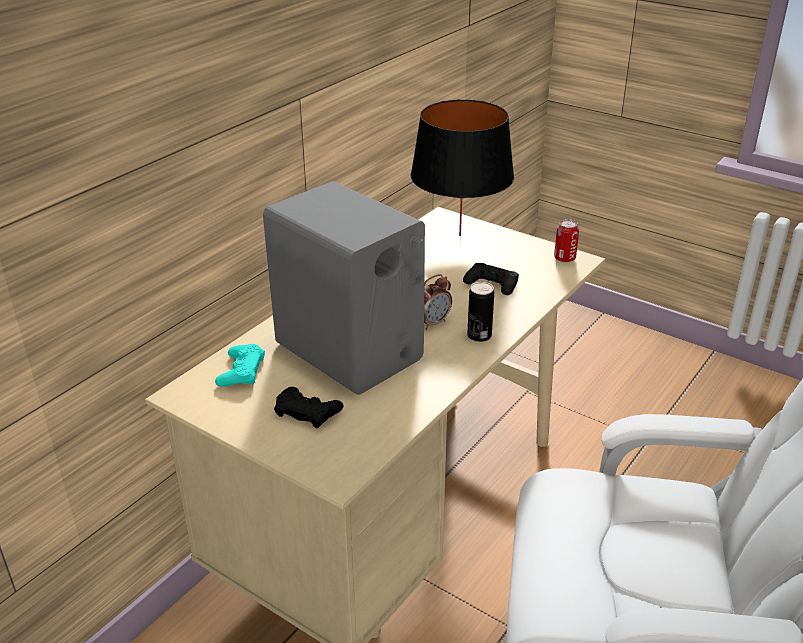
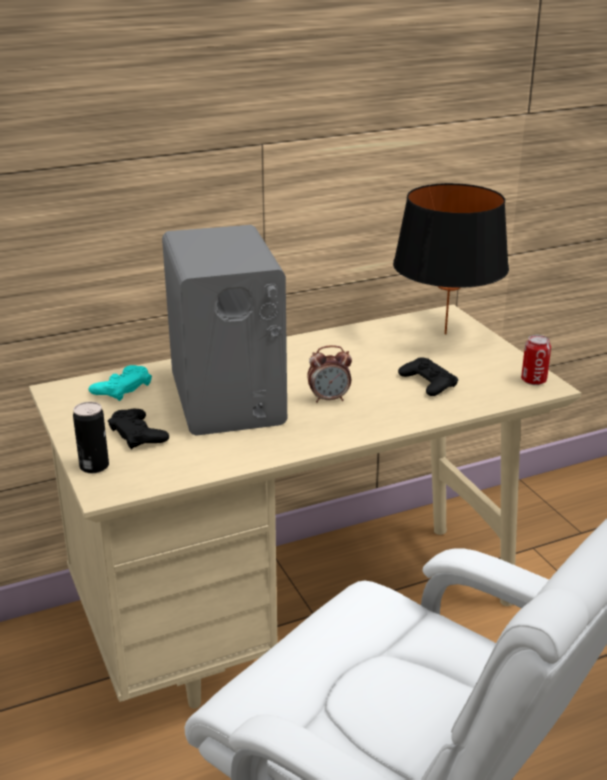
camera: 30 degrees right, 5 degrees down
(479, 336) = (361, 422): can -> can (94, 466)

